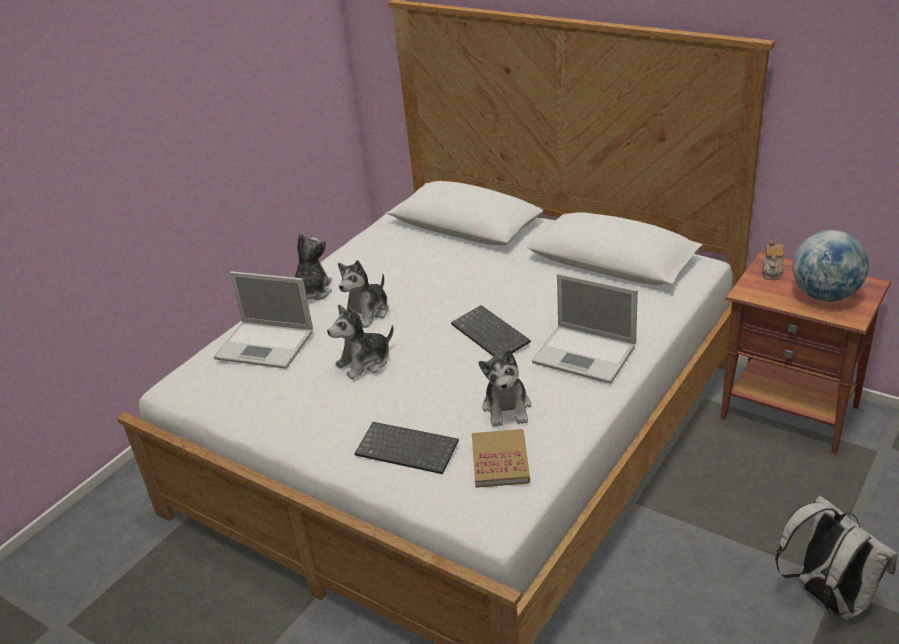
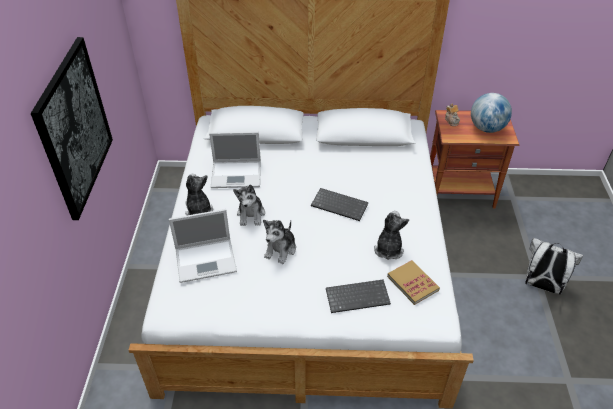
camera: 35 degrees left, 10 degrees up
(174, 134) = (74, 128): none -> picture
(507, 407) = (388, 249): plush toy -> plush toy turned 135 degrees counterclockwise
(586, 354) = (401, 201): laptop -> laptop (237, 174)

